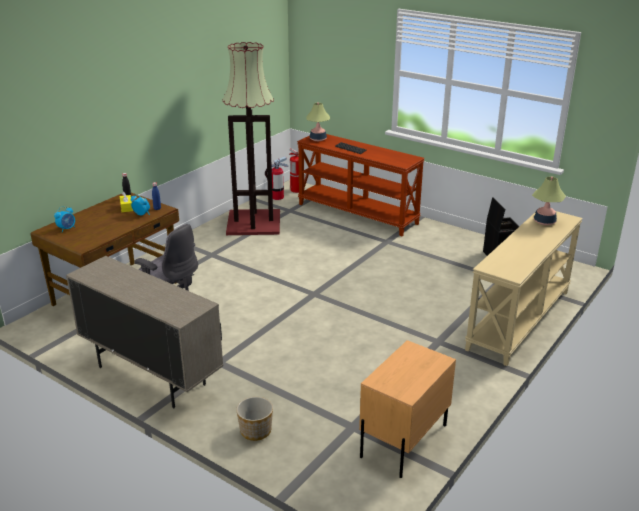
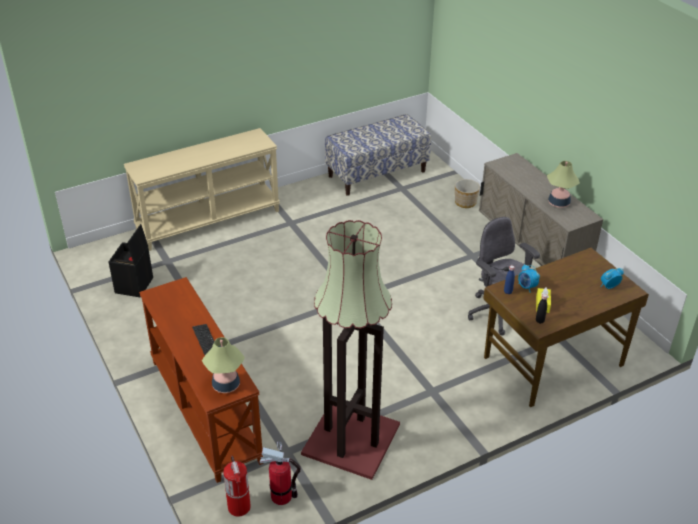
camera: 155 degrees left, 10 degrees up
(403, 441) = (377, 173): beige nightstand -> bench
(544, 222) = (160, 168): table lamp -> table lamp (558, 203)

